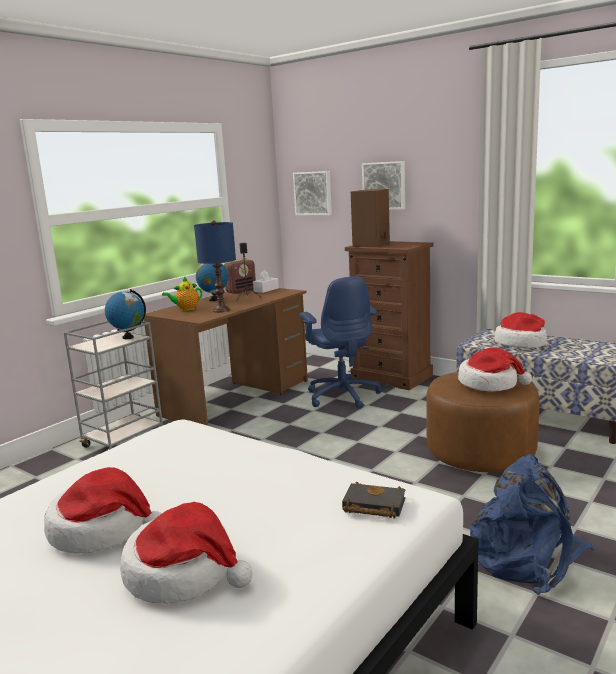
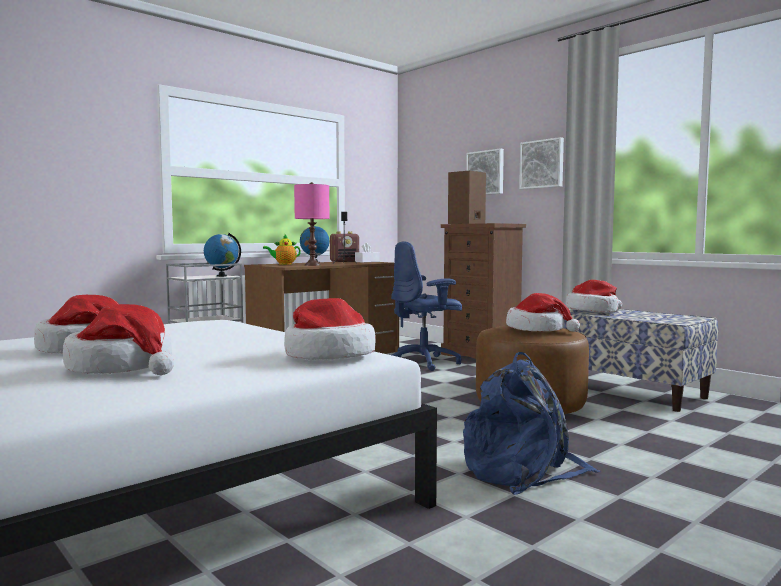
camera: 10 degrees right, 10 degrees down
(221, 310) = (312, 265): blue table lamp -> pink table lamp
(313, 193) = (426, 184): picture -> picture (542, 164)
(342, 395) = (424, 363): blue office chair -> blue office chair turned 75 degrees clockwise
(372, 506) = (328, 355): black book -> hat

